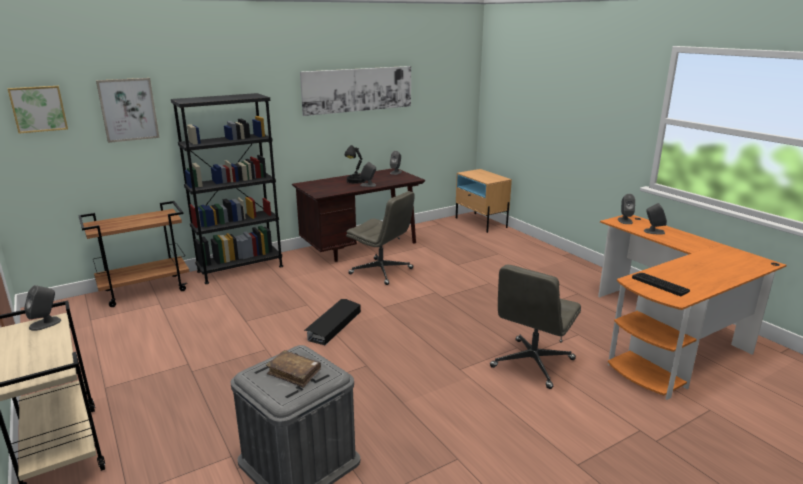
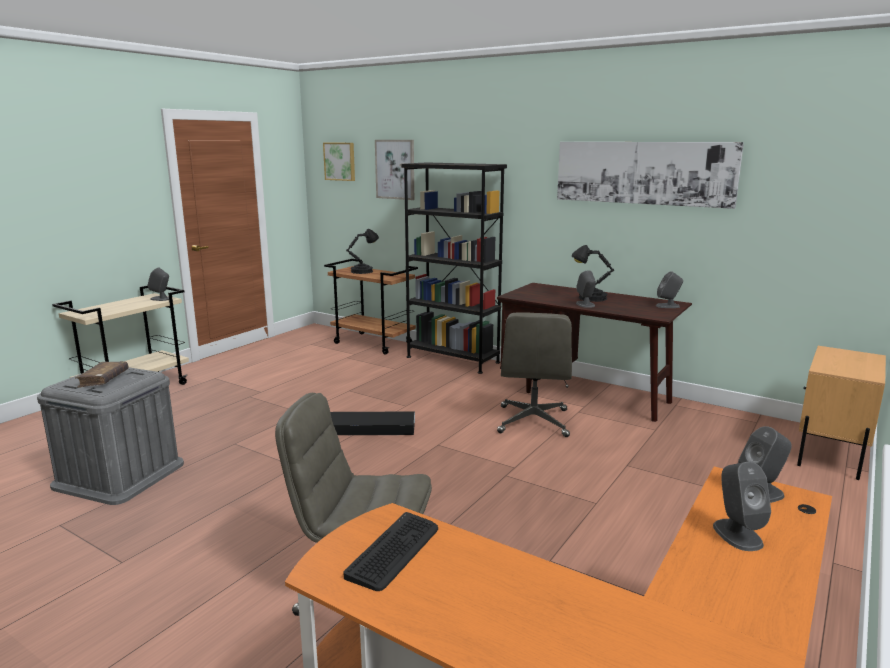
camera: 65 degrees right, 5 degrees down
(119, 222) = (363, 271): none -> black table lamp

